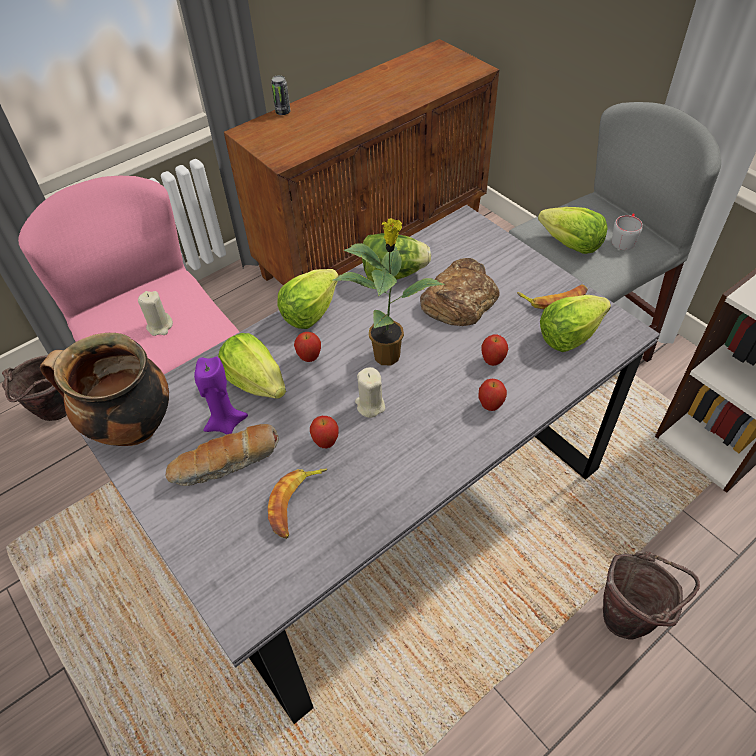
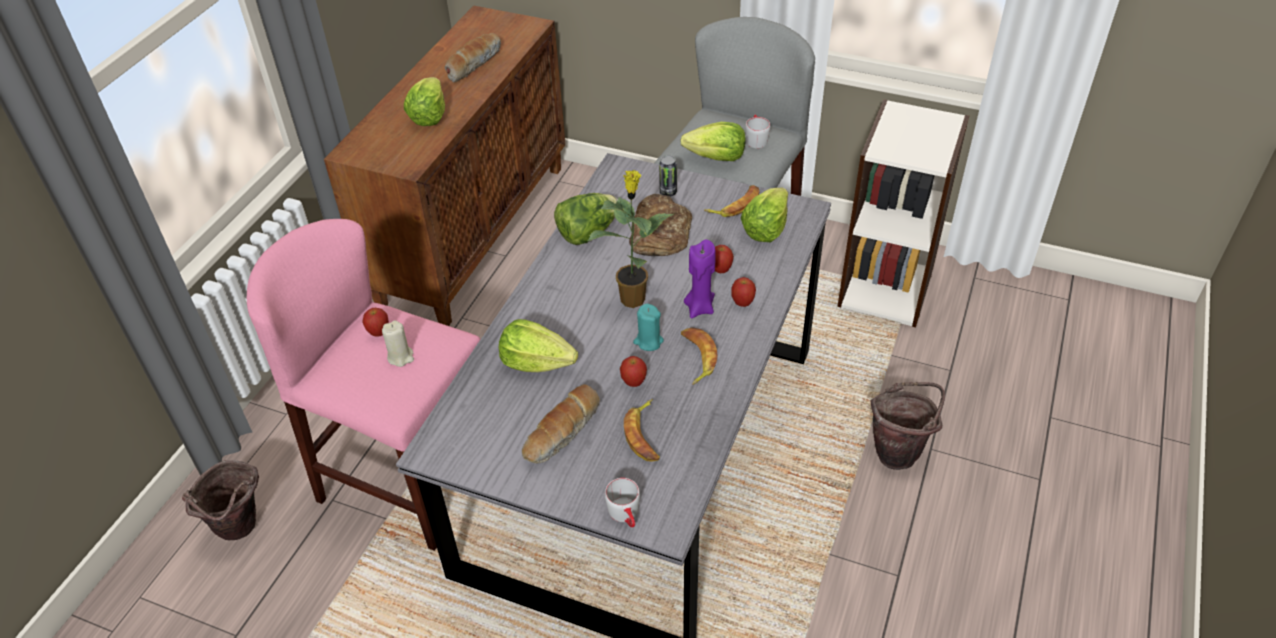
camera: 30 degrees left, 5 degrees down
(130, 428) = (452, 444): cooking pot -> none
(215, 583) = (626, 516): none -> grey mug
(225, 423) = (536, 404): purple candle -> purple candle (699, 308)
(283, 112) = (371, 121): can -> can (668, 192)
(309, 357) = (567, 326): apple -> apple (379, 333)
(310, 312) = (538, 290): lettuce -> lettuce (429, 116)
(370, 405) = (648, 341): beige candle -> turquoise candle
(401, 87) = (473, 63): none -> bread
(403, 444) = (696, 358): none -> banana

